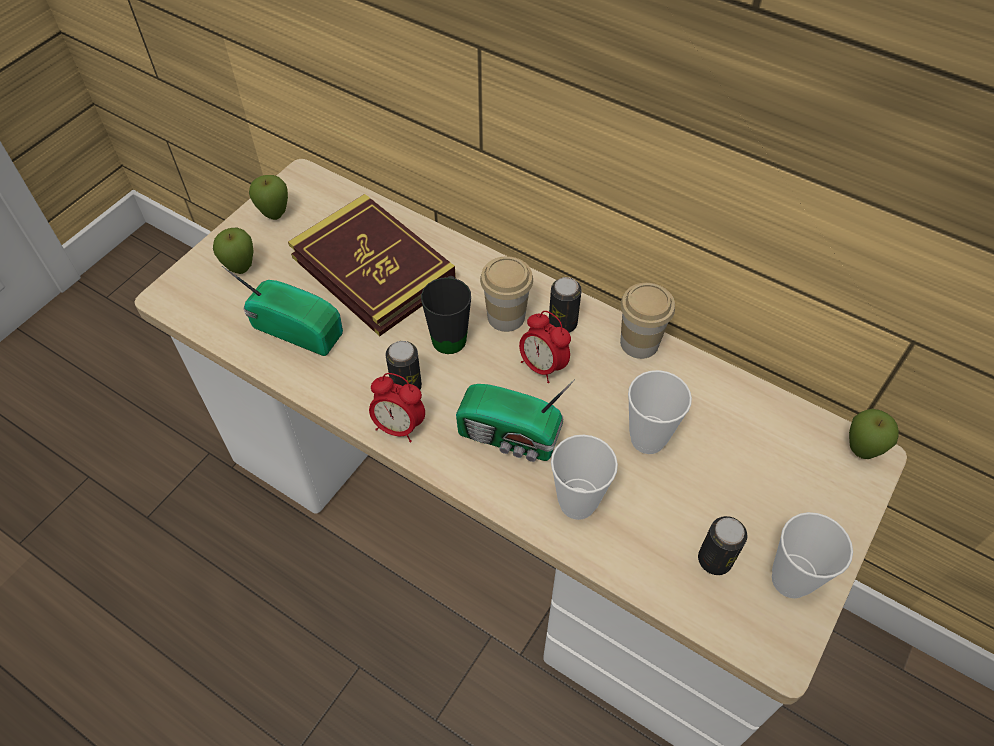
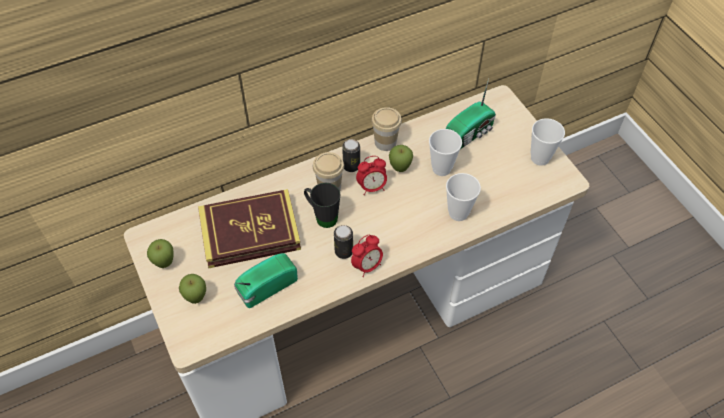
camera: 60 degrees left, 0 degrees up
(511, 437) = (405, 221): radio -> radio (470, 133)
(714, 560) = (516, 178): can -> none
(860, 451) = (495, 99): apple -> apple (400, 169)

